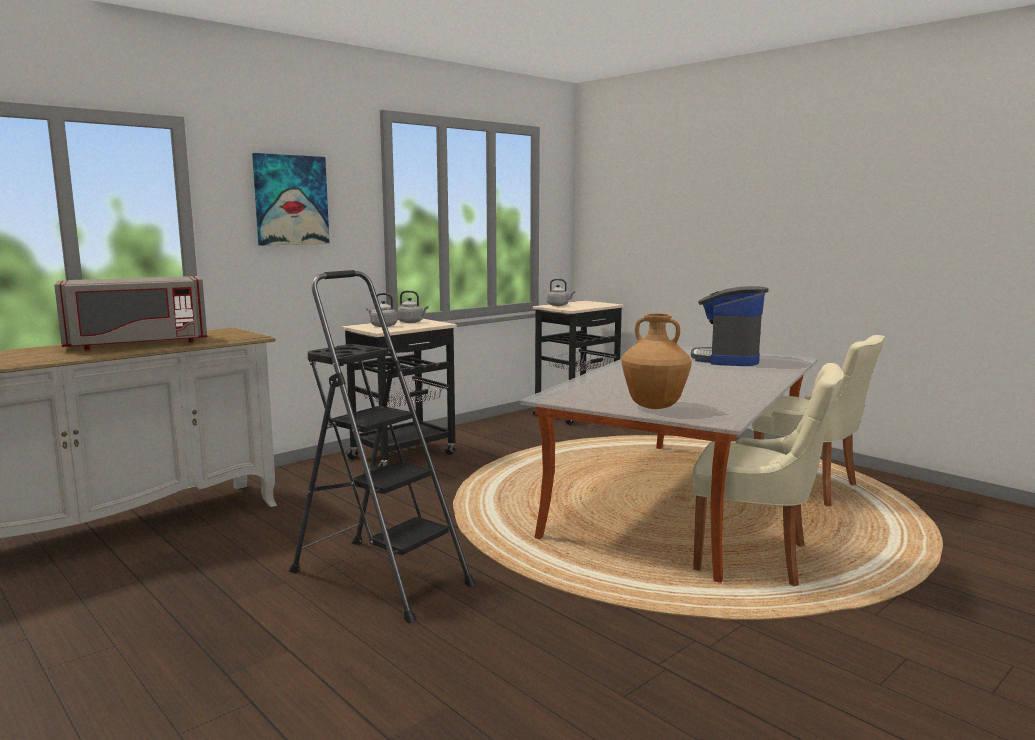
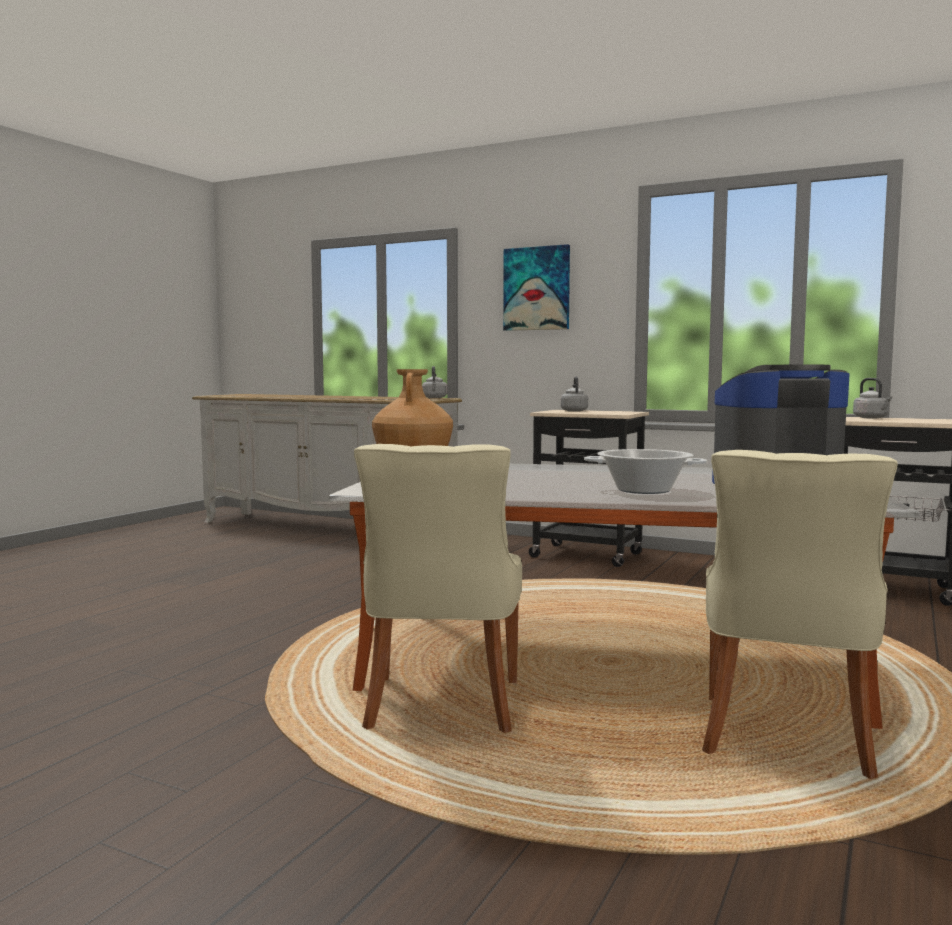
camera: 70 degrees right, 5 degrees down
(137, 344) = (363, 397): grey microwave -> none
(378, 576) = (308, 586): step ladder -> none
(412, 322) = (612, 411): grey kettle -> grey kettle (434, 398)
(739, 376) = (643, 490): none -> cooking pot

